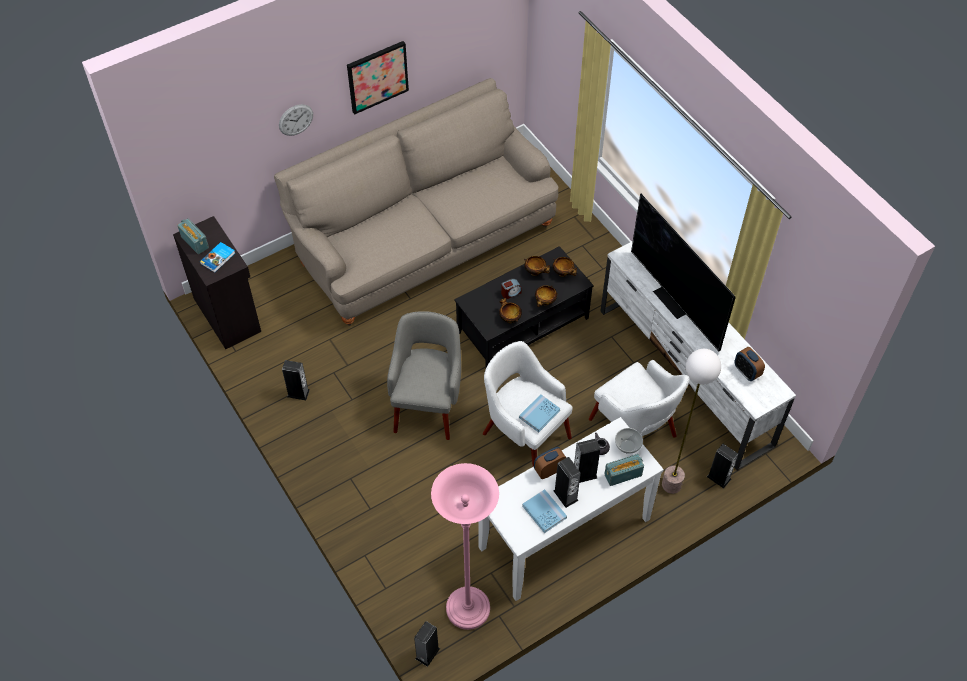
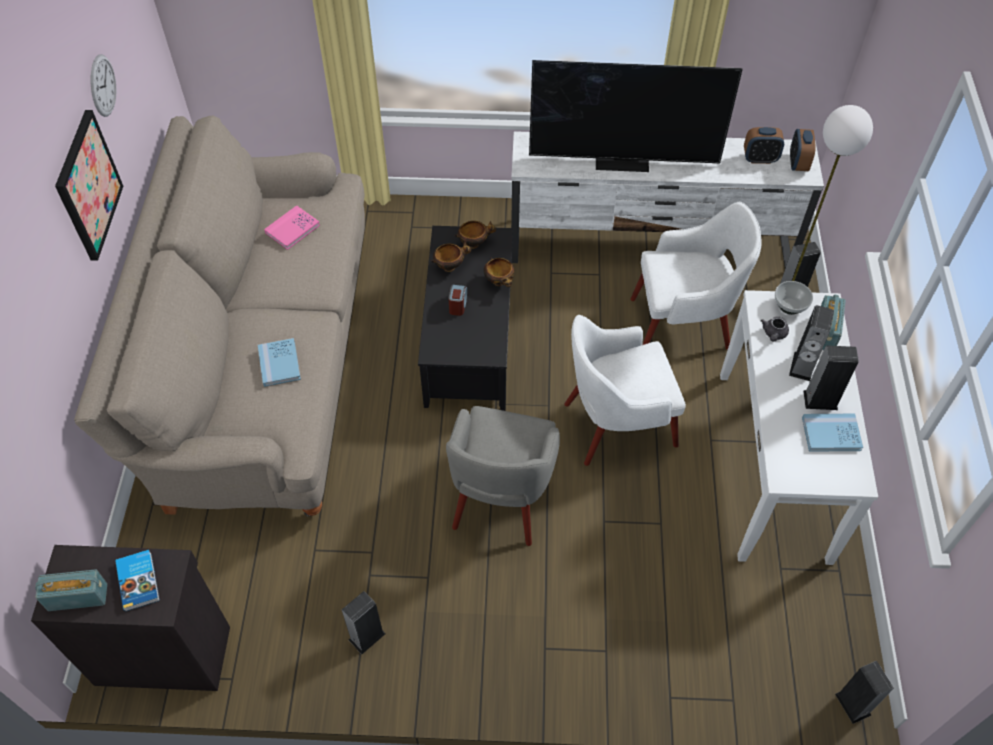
camera: 55 degrees left, 0 degrees up
(296, 120) = (49, 317): wall clock -> wall clock (103, 85)
(428, 404) = (501, 497): grey armchair -> grey armchair turned 120 degrees counterclockwise
(468, 609) = (816, 622): pink floor lamp -> none
(486, 183) = (292, 229): none -> pink book
(509, 319) = (493, 327): bowl -> none
(539, 414) = (652, 375): blue book -> blue book (279, 364)
(549, 470) = (774, 396): alarm clock -> alarm clock (797, 163)

